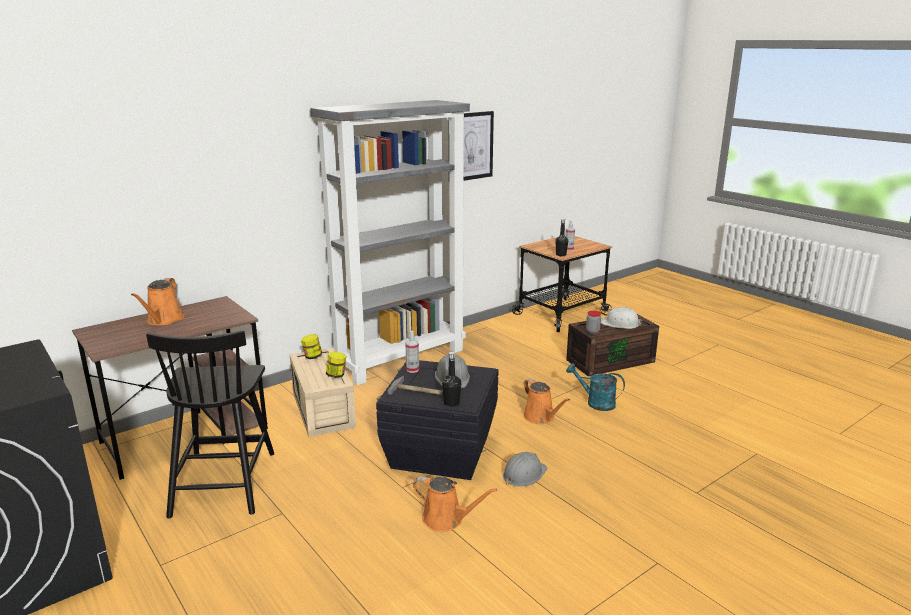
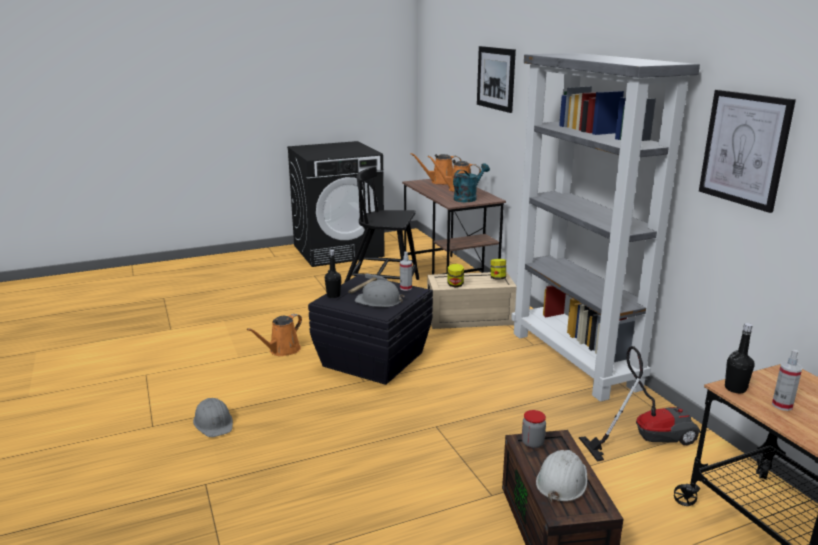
camera: 105 degrees right, 0 degrees up
(154, 161) = (496, 78): none -> picture
(499, 338) = (646, 437): none -> vacuum cleaner
(523, 474) = (312, 391): grey hard hat -> grey hard hat (214, 423)
(541, 417) = (405, 422): orange watering can -> orange watering can (440, 182)
(595, 403) = (422, 471): turquoise watering can -> turquoise watering can (468, 198)

